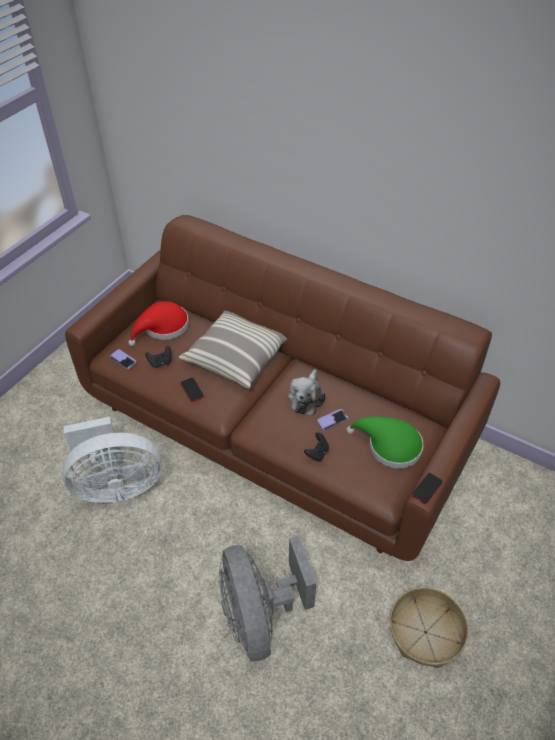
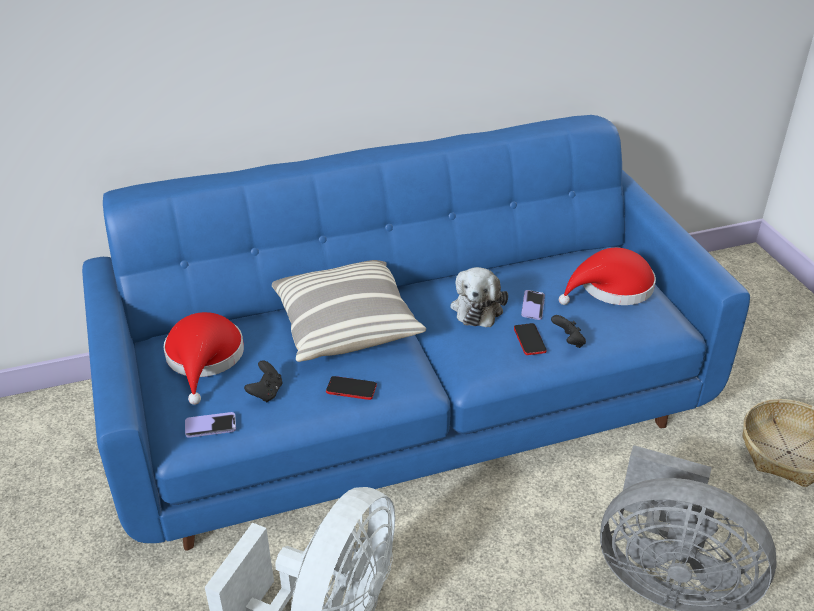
camera: 50 degrees left, 10 degrees down
(277, 424) = (407, 403): brown sofa -> blue sofa
(306, 398) = (478, 307): plush toy -> plush toy turned 45 degrees clockwise
(389, 446) = (611, 288): green hat -> red hat
(427, 488) = (720, 277): phone -> phone (529, 340)

